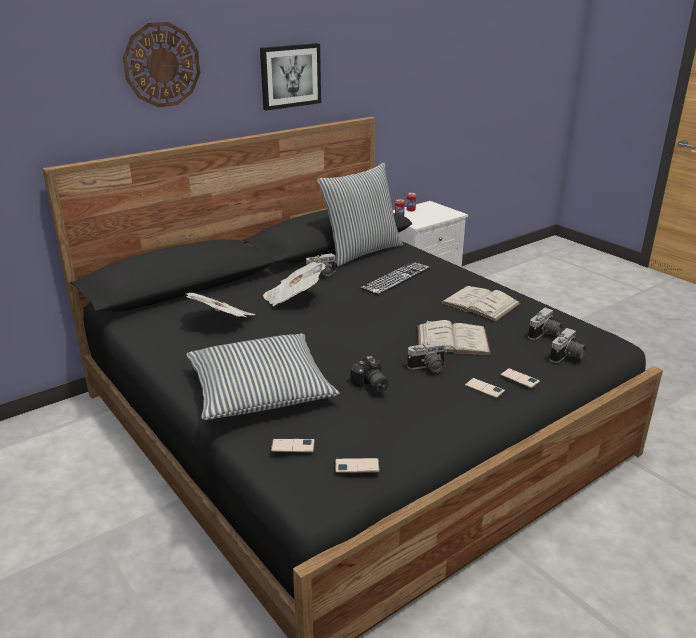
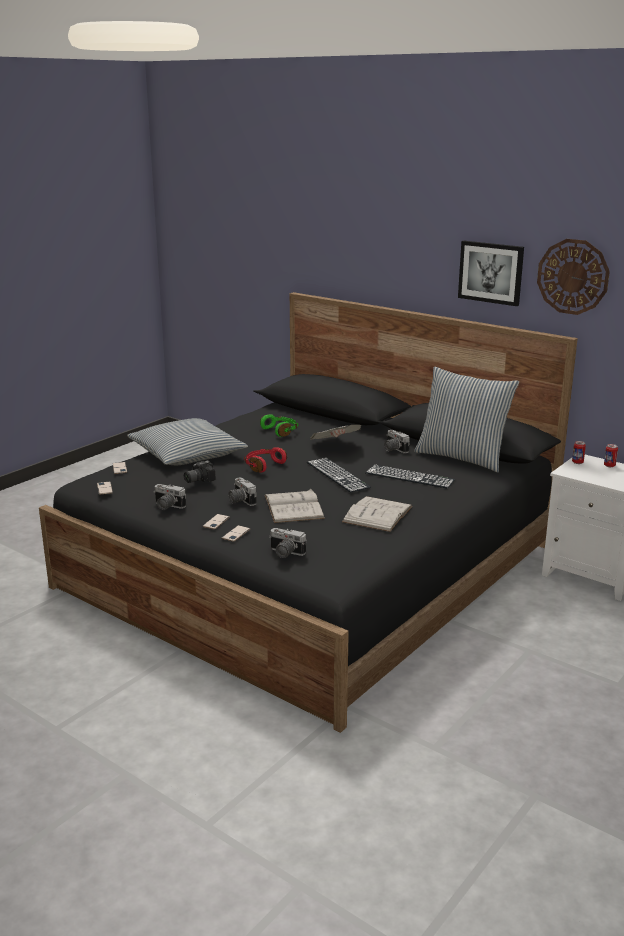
camera: 75 degrees right, 5 degrees down
(162, 65) = (381, 239): wall clock -> wall clock (573, 276)
(222, 321) = (280, 431): newspaper -> green headphones
(335, 342) = (263, 465): none -> red headphones
(380, 307) = (338, 475): none -> keyboard
(545, 334) = (328, 544): camera -> camera (167, 506)

